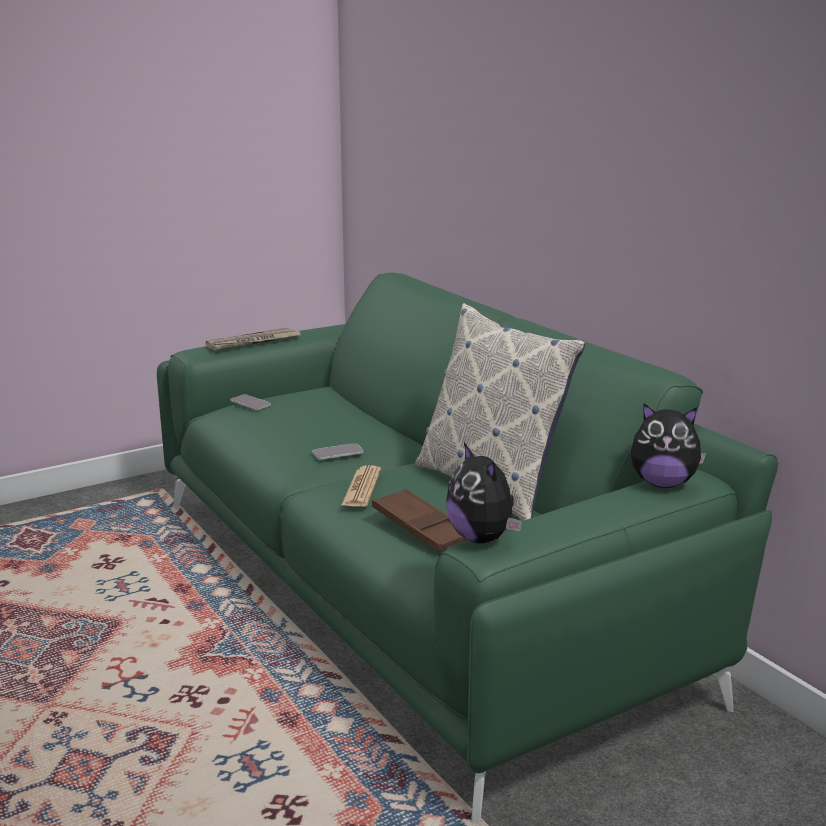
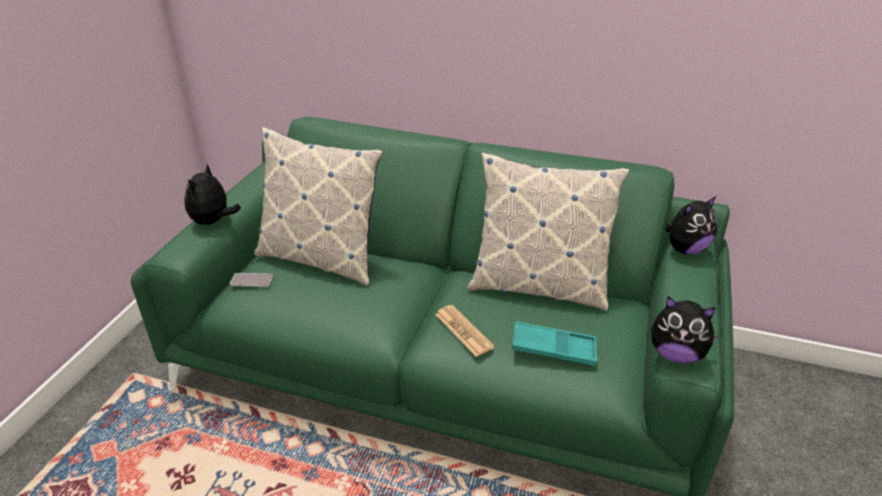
camera: 40 degrees left, 15 degrees up
(253, 342) = (213, 221): newspaper -> plush toy
(326, 407) = (321, 258): none -> pillow
(337, 453) = (396, 303): phone -> none
(421, 527) = (553, 348): brown tray -> turquoise tray

